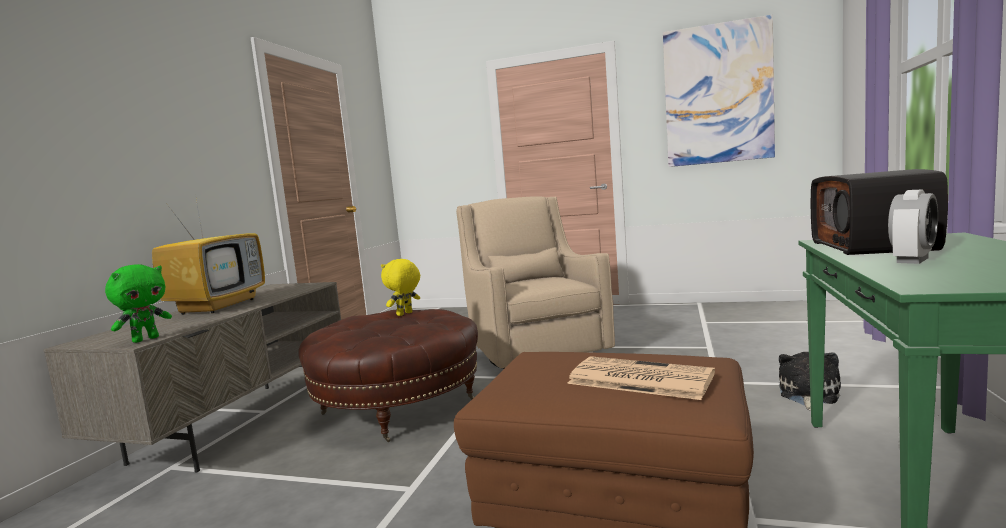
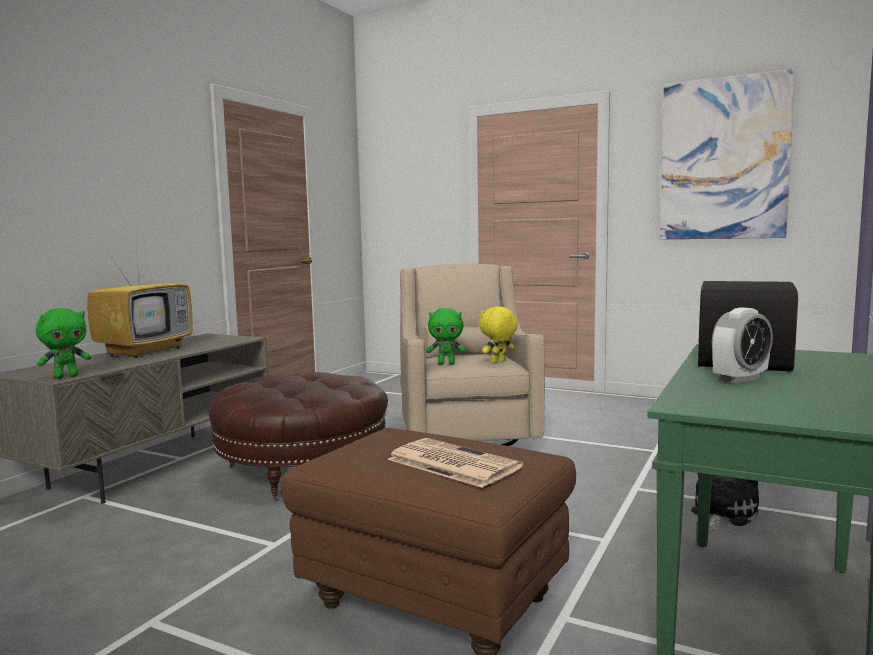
camera: 10 degrees right, 0 degrees up
(405, 314) = (321, 378): yellow plush toy -> yellow plush toy (498, 362)
(521, 288) = (446, 363): none -> green plush toy

